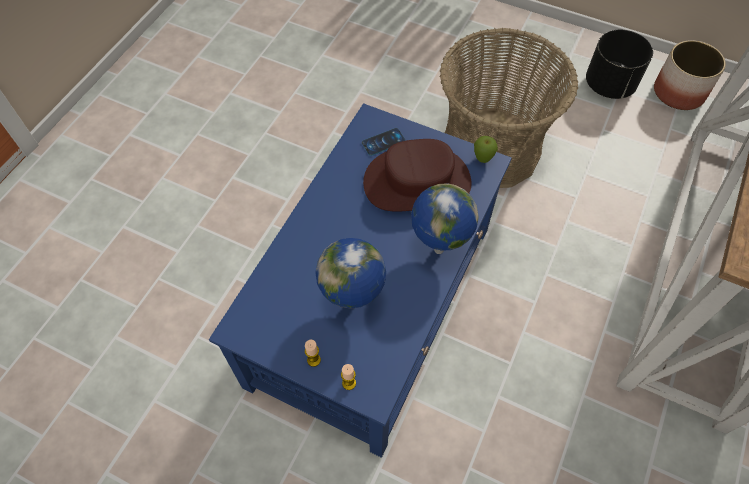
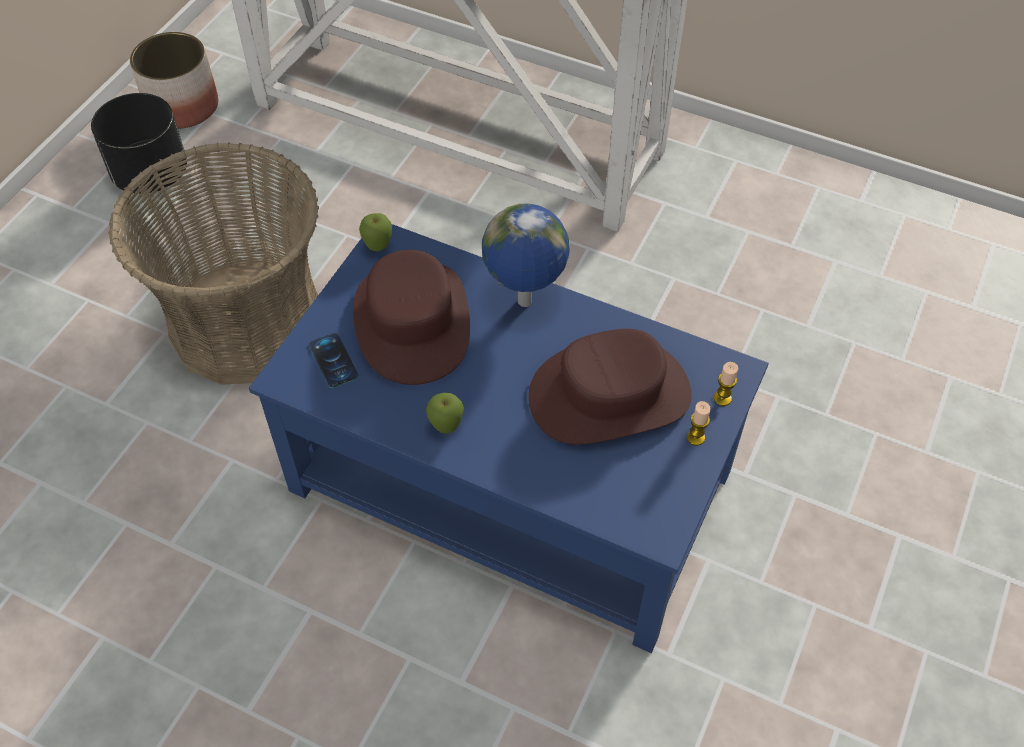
camera: 90 degrees left, 5 degrees down
(329, 204) = (446, 428): none -> apple
(354, 303) = (609, 395): globe -> brown hat

